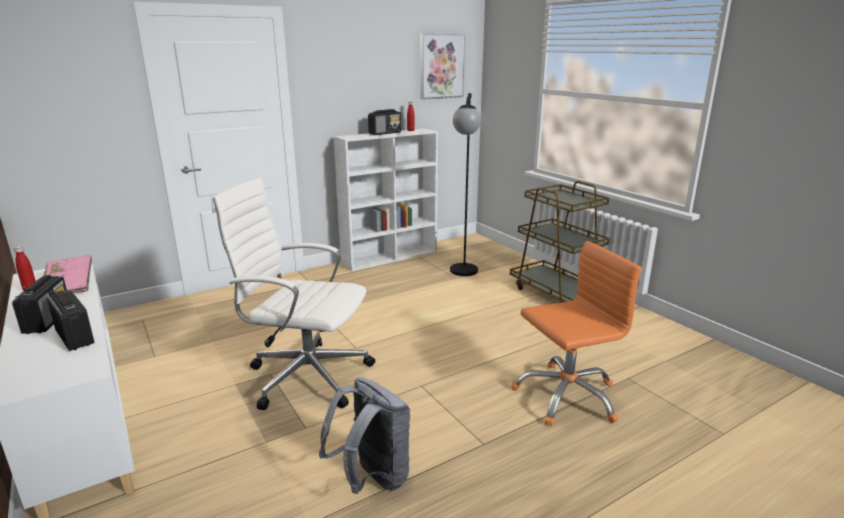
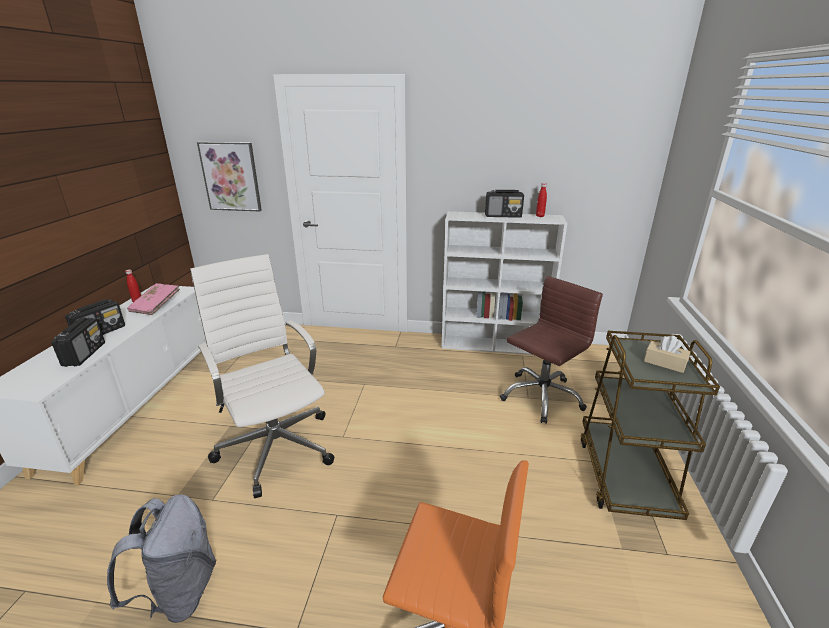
camera: 40 degrees right, 5 degrees up
(441, 66) = (601, 142): picture -> picture (231, 176)
(463, 274) = (541, 396): black floor lamp -> brown office chair
(569, 198) = (664, 363): none -> beige tissue box

